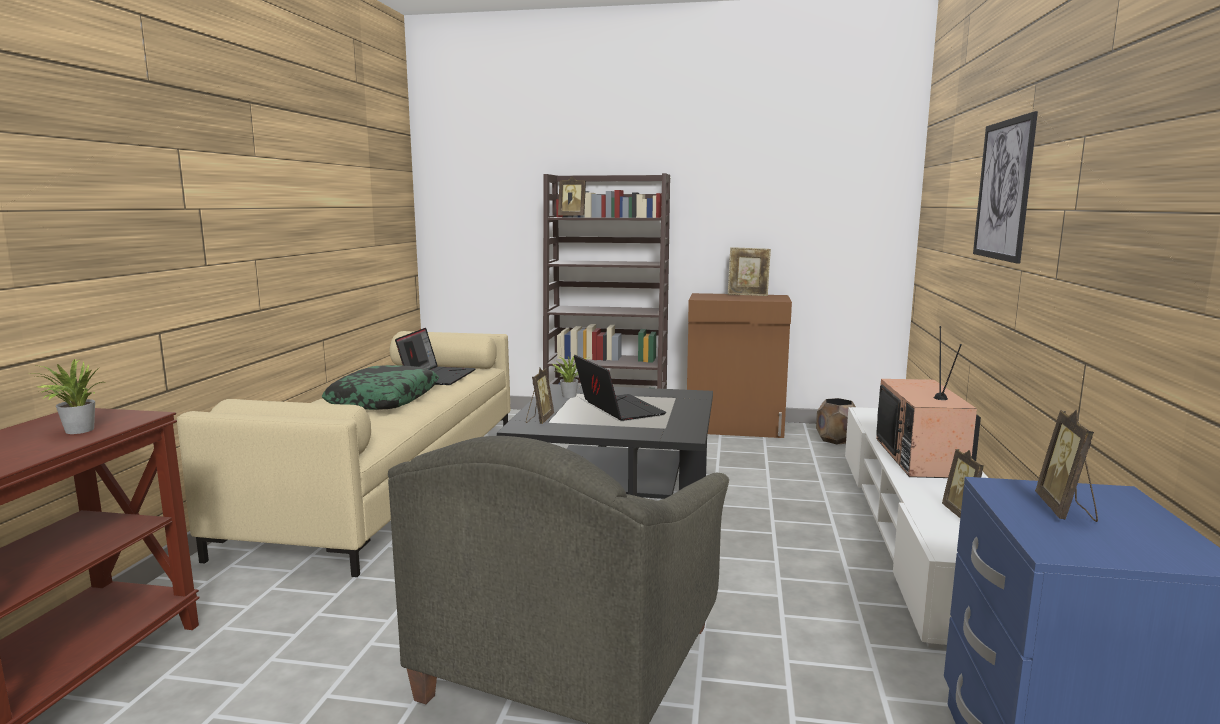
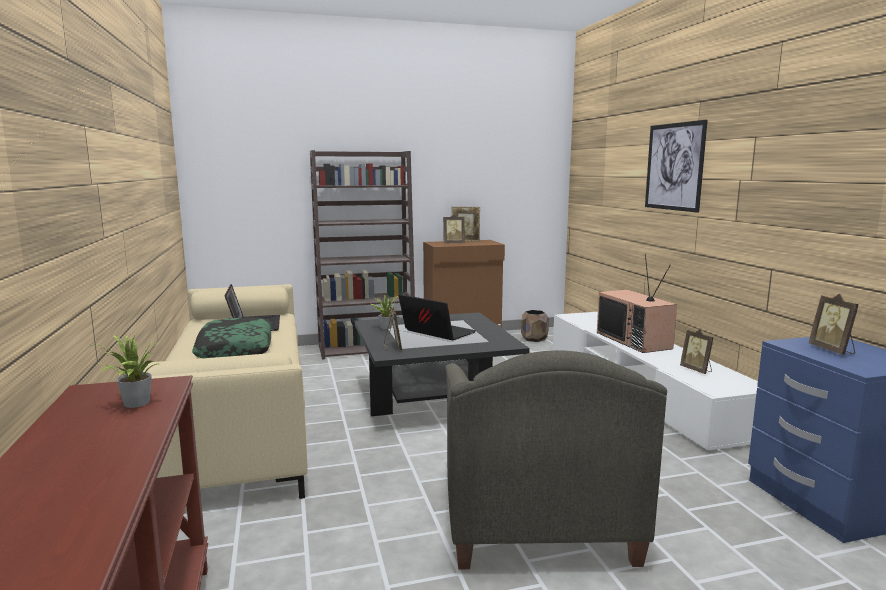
camera: 25 degrees left, 0 degrees up
(573, 217) = (335, 185): picture frame -> picture frame (453, 244)

